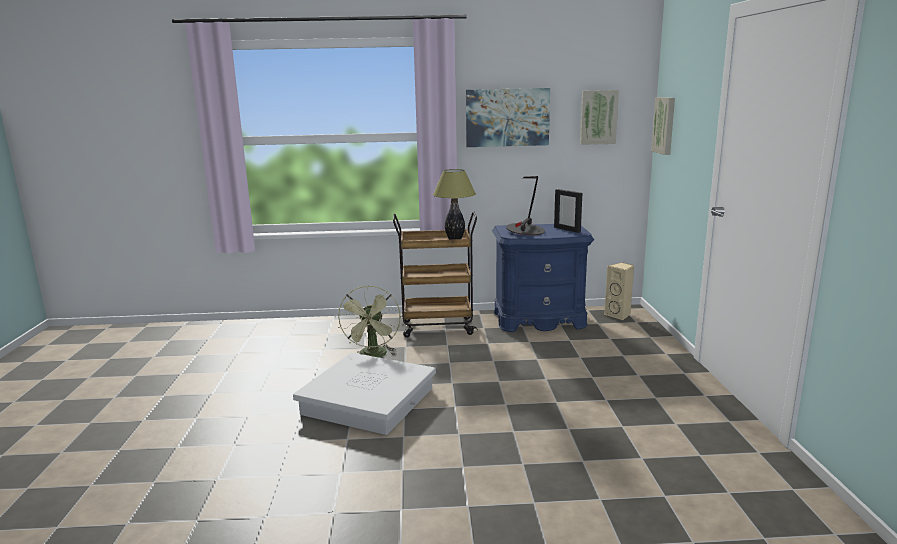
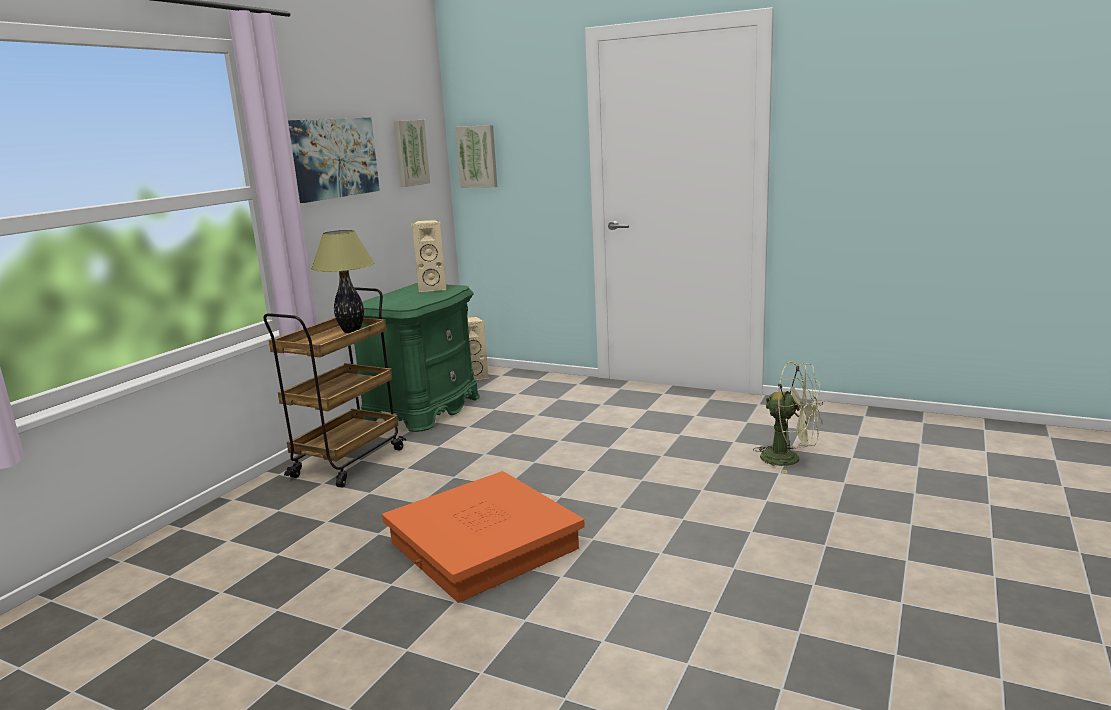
camera: 60 degrees left, 0 degrees up
(368, 400) = (482, 545): white storage box -> orange storage box
(373, 356) = (362, 519): green fan -> green fan (789, 459)
(525, 231) = (402, 300): table lamp -> none
(541, 320) = (428, 409): blue nightstand -> green nightstand
(567, 229) = (433, 288): picture frame -> beige speaker

